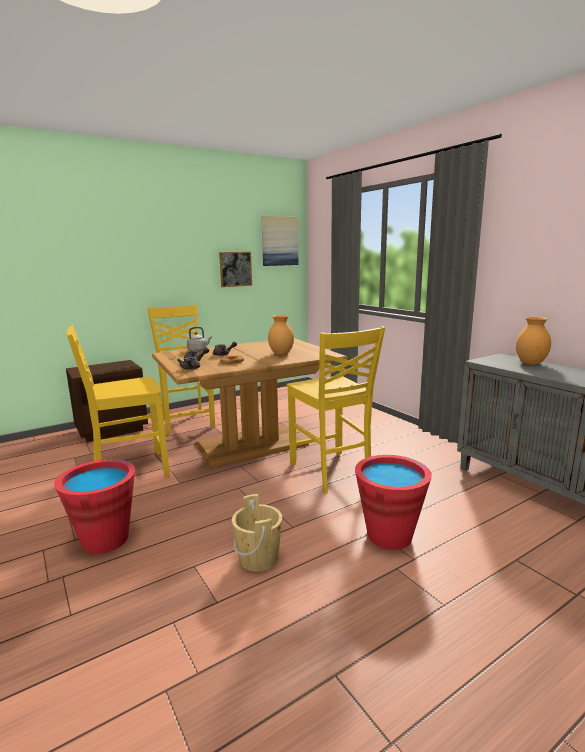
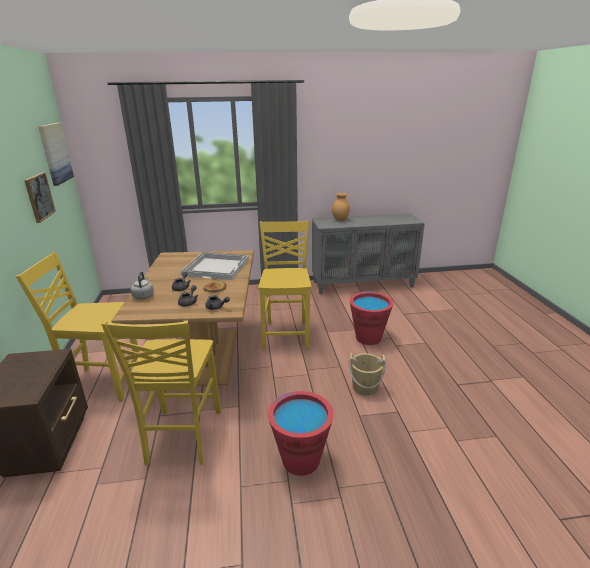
camera: 65 degrees left, 10 degrees up
(281, 354) = (217, 267): brown vase -> white tray
(331, 472) = (286, 334): yellow chair -> yellow chair turned 90 degrees counterclockwise

